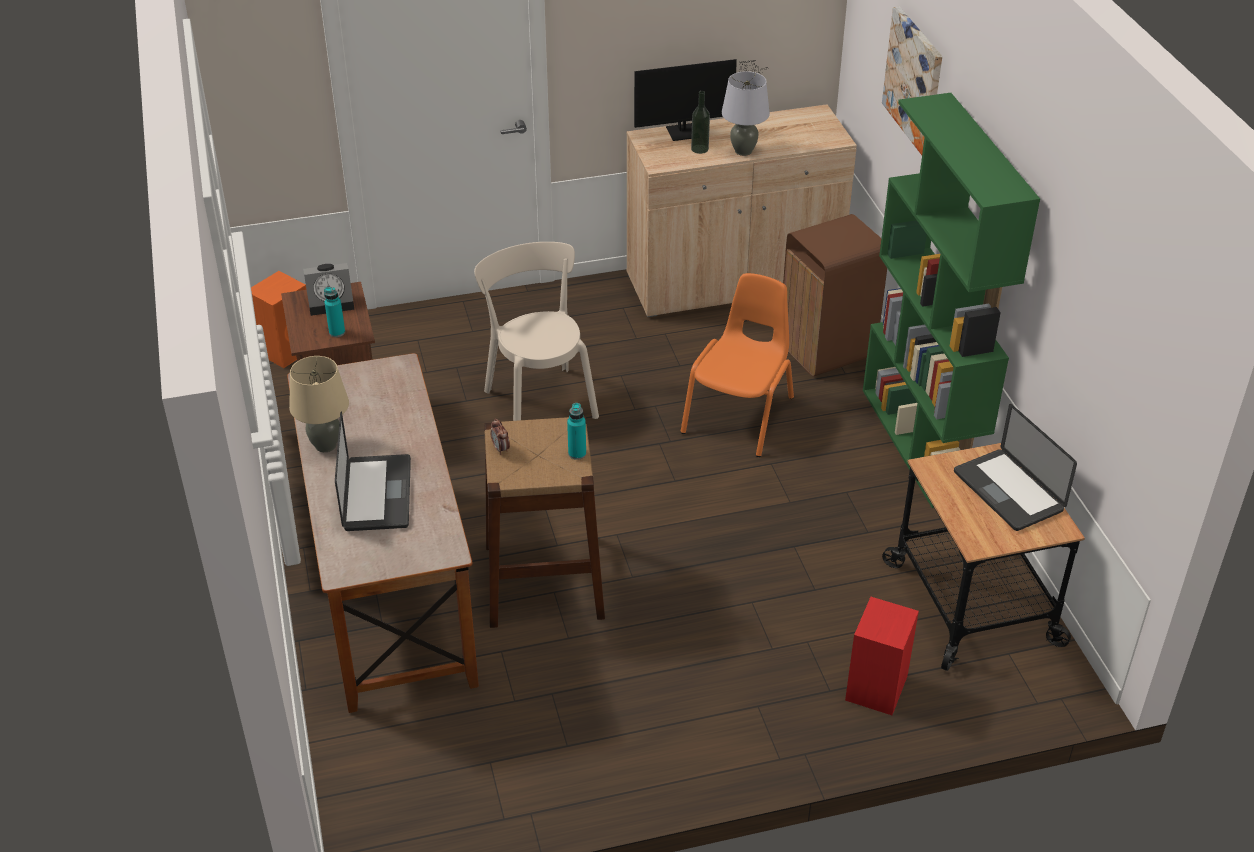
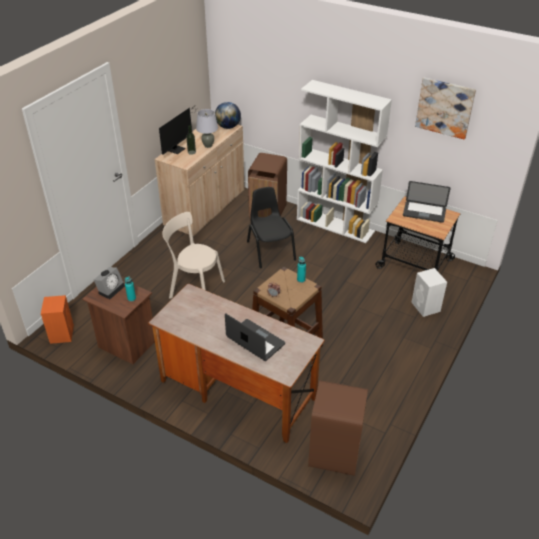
camera: 45 degrees left, 0 degrees up
(326, 445) = (208, 337): beige table lamp -> none
(387, 785) = (334, 455): none -> brown trash can
(740, 415) = (270, 250): orange chair -> black chair
(827, 135) = (228, 127): none -> globe
(876, 689) = (426, 307): red speaker -> white speaker
(914, 80) = (278, 84): picture -> picture (445, 107)
(921, 443) = (335, 225): green bookcase -> white bookcase

